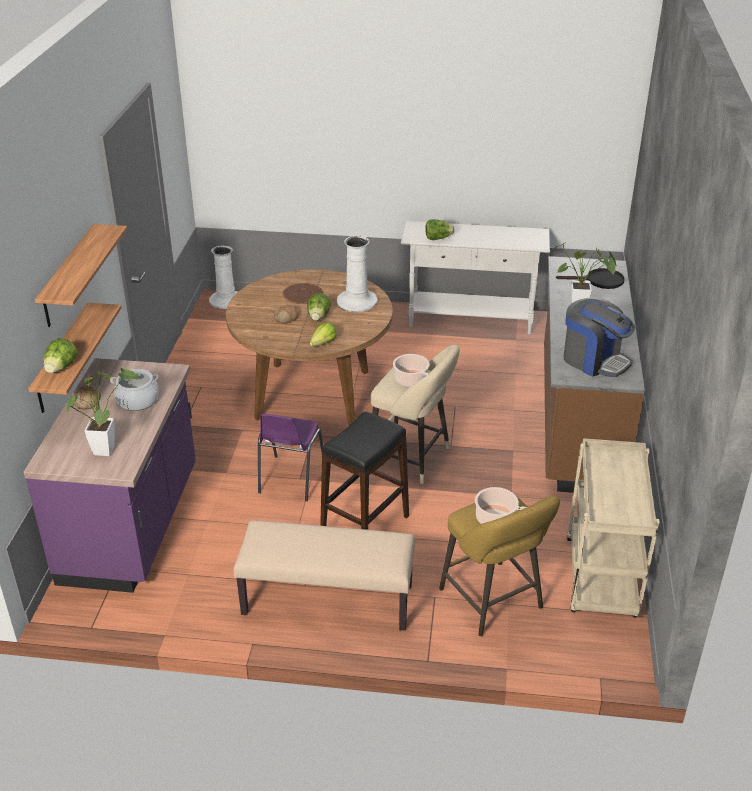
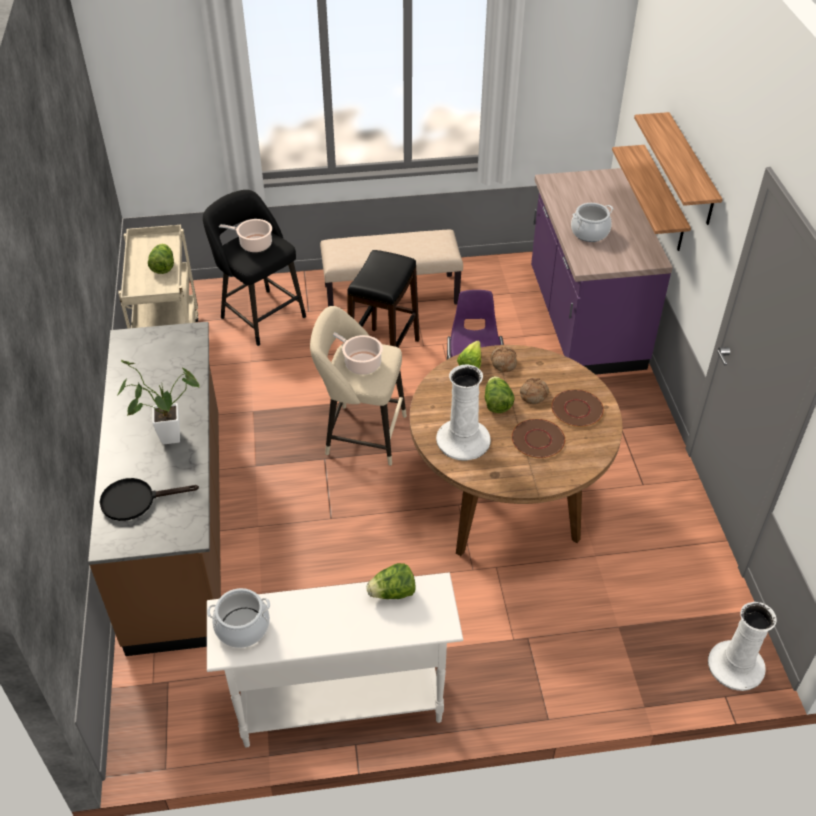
camera: 165 degrees right, 10 degrees up
(61, 368) = (637, 162): lettuce -> lettuce (163, 267)
(88, 402) = (630, 224): bread -> bread (503, 363)
(106, 447) = (577, 192): potted plant -> none
(260, 306) = (577, 409): none -> brown plate
(494, 602) = (260, 315): yellow stool -> black stool
(528, 238) = (242, 627): none -> cooking pot
(594, 360) = (159, 358): coffee machine -> none

